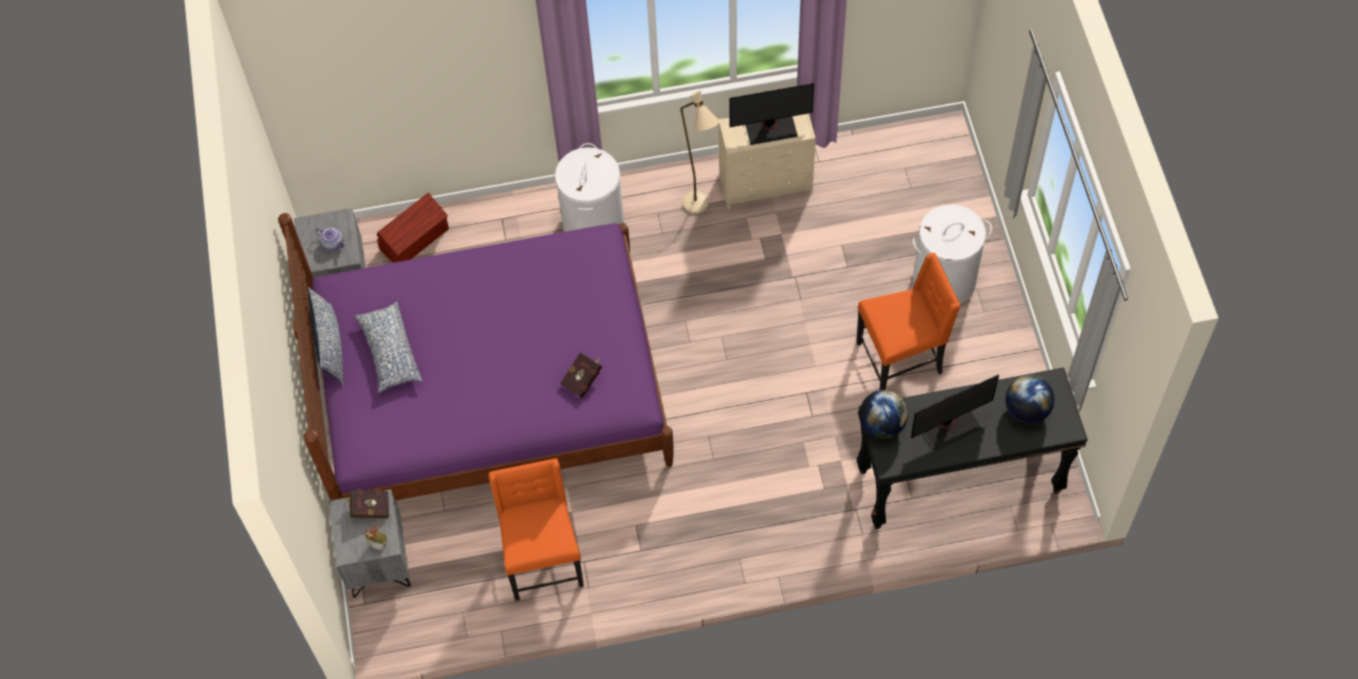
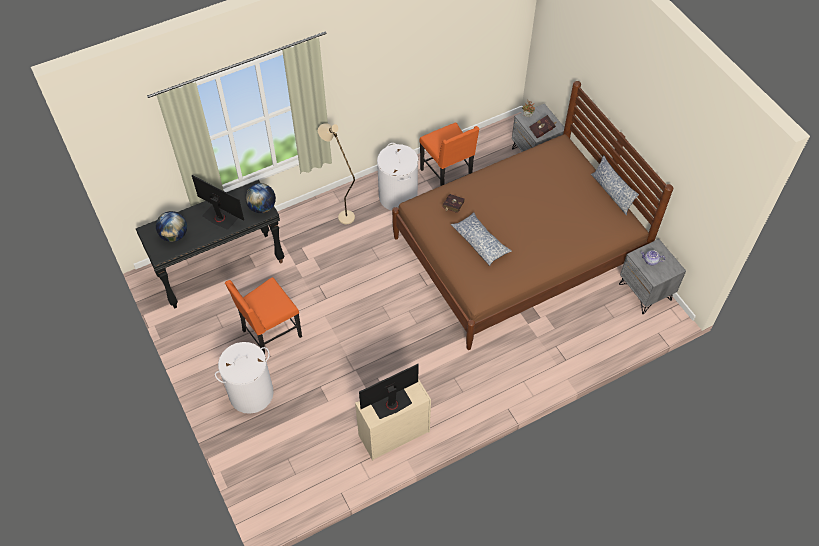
camera: 160 degrees right, 5 degrees down
(389, 352) = (574, 195): pillow -> pillow (480, 242)
(415, 239) = (614, 331): brown storage box -> none
(492, 392) = (517, 252): purple bed -> brown bed
(593, 224) = (503, 372): white laundry basket -> white laundry basket (398, 196)
(700, 210) = (433, 401): beige floor lamp -> beige floor lamp (342, 214)
(949, 425) = (221, 216): monitor -> monitor turned 75 degrees clockwise

